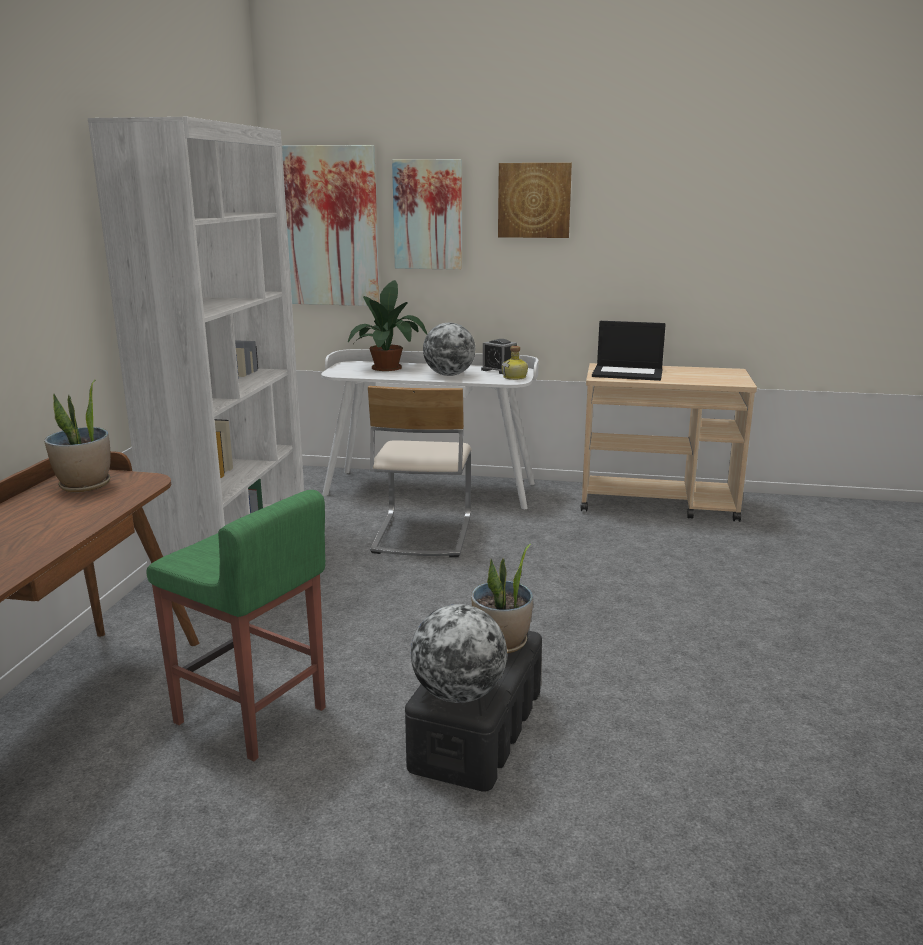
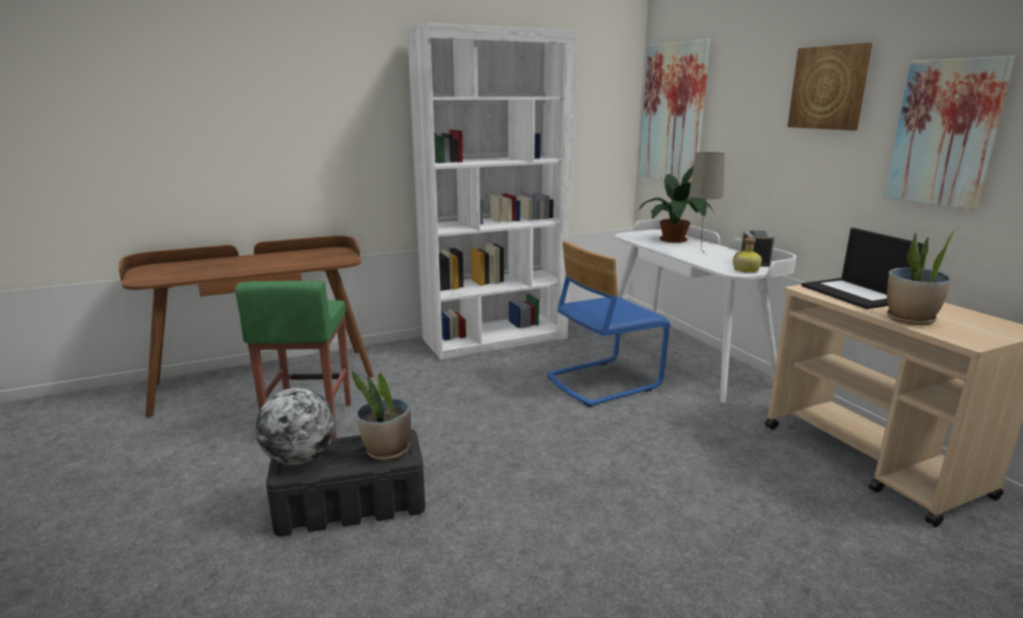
camera: 55 degrees right, 0 degrees up
(85, 486) = (323, 254): potted plant -> potted plant (910, 319)
(421, 534) = (602, 381): beige chair -> blue chair
(428, 215) = (739, 103): picture -> picture (945, 133)
(449, 375) = (699, 255): globe -> beige table lamp

